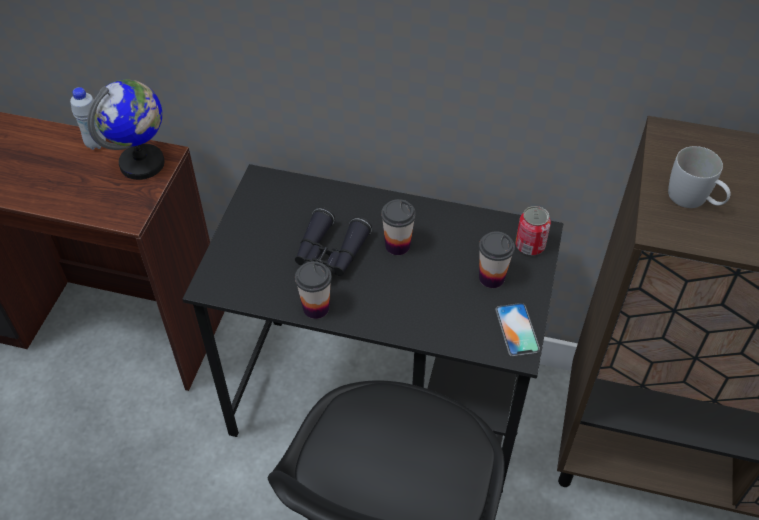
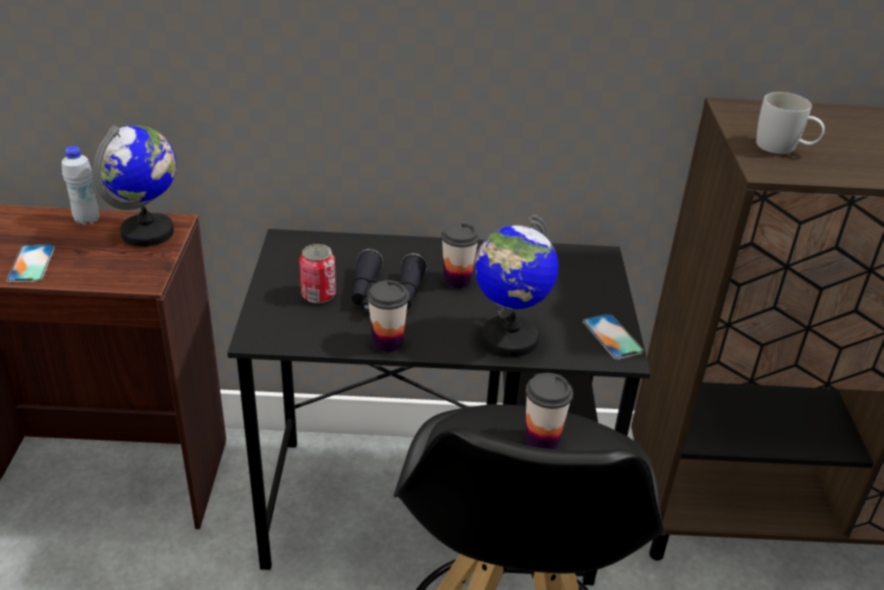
camera: 15 degrees left, 15 degrees down
(43, 188) = (31, 264): none -> phone
(422, 318) = (508, 338): none -> globe
(491, 277) = (567, 297): cup -> cup (542, 440)
(530, 245) = (595, 267): can -> can (318, 295)

